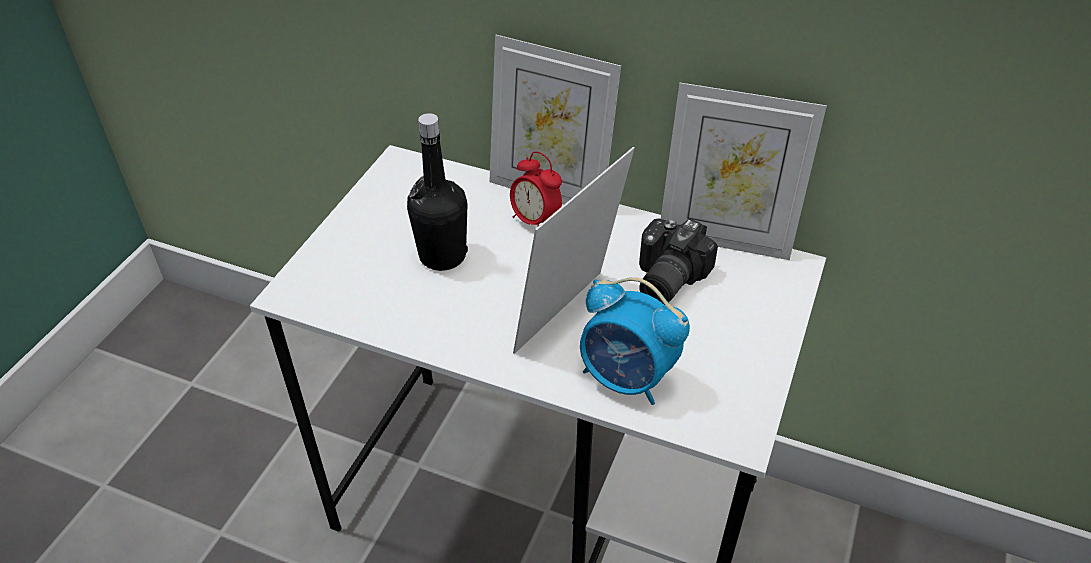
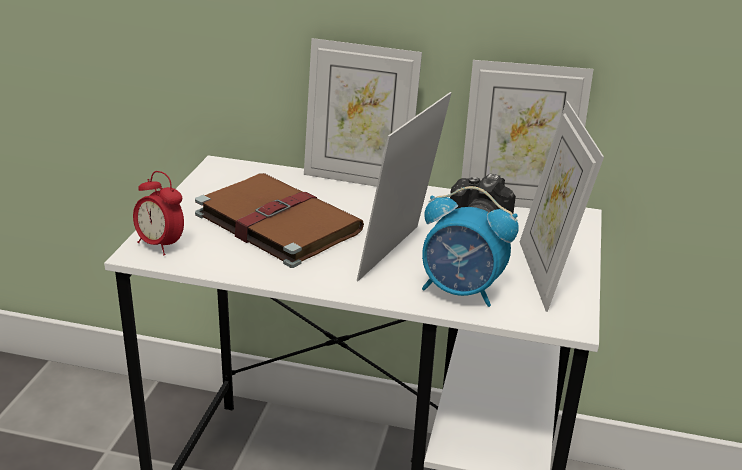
camera: 10 degrees left, 15 degrees down
(442, 256) = (275, 222): black bottle -> brown book
(535, 221) = (351, 197): alarm clock -> alarm clock (160, 245)
(730, 359) = (545, 274): none -> picture frame

